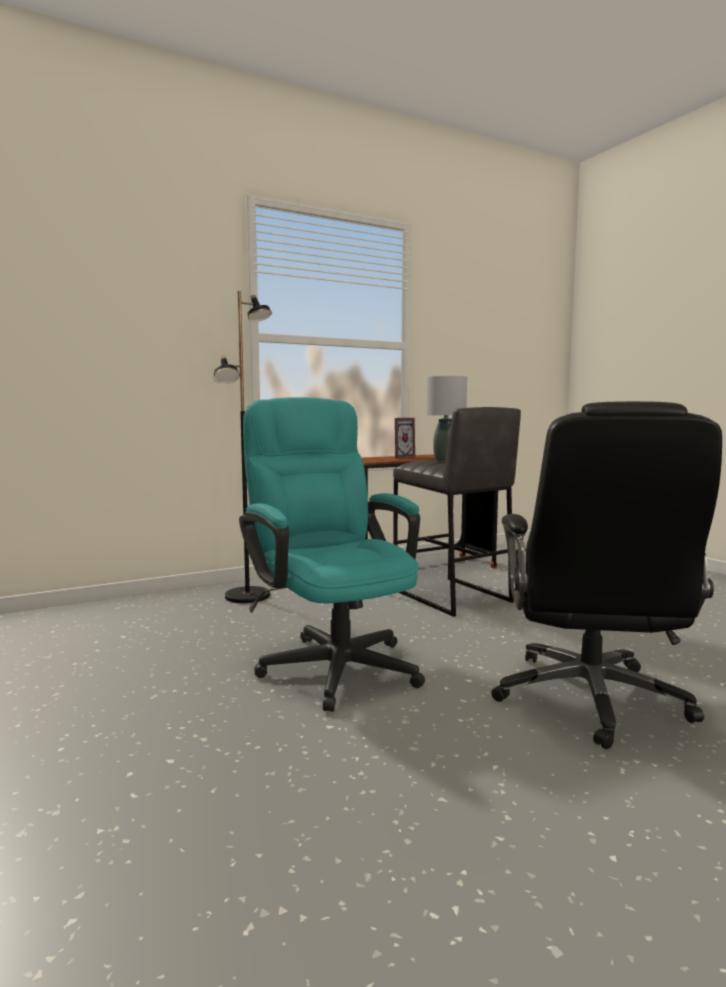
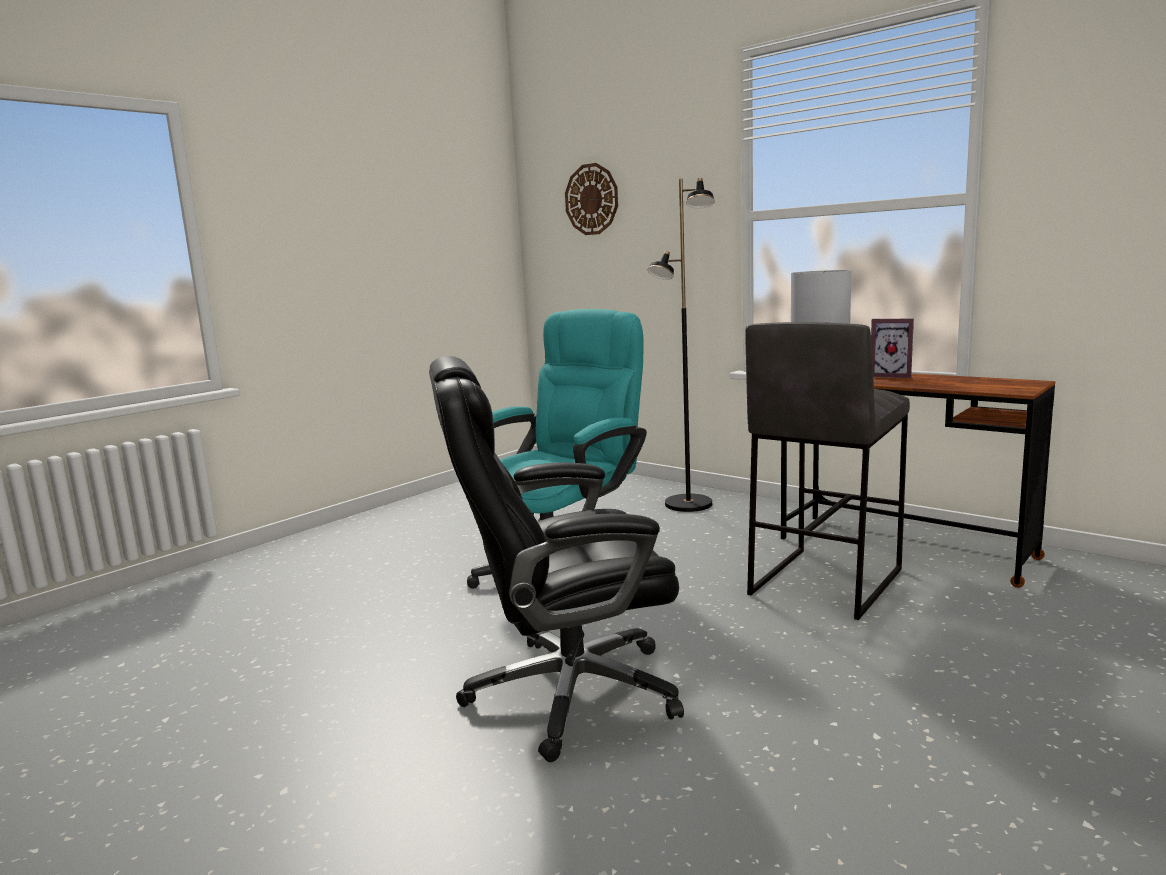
camera: 70 degrees right, 5 degrees up
(59, 291) = (591, 199): none -> wall clock

